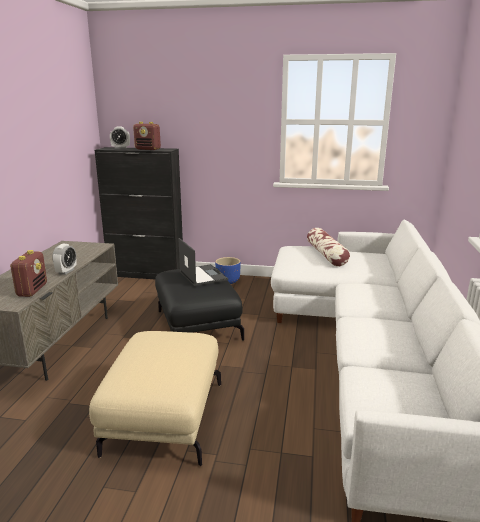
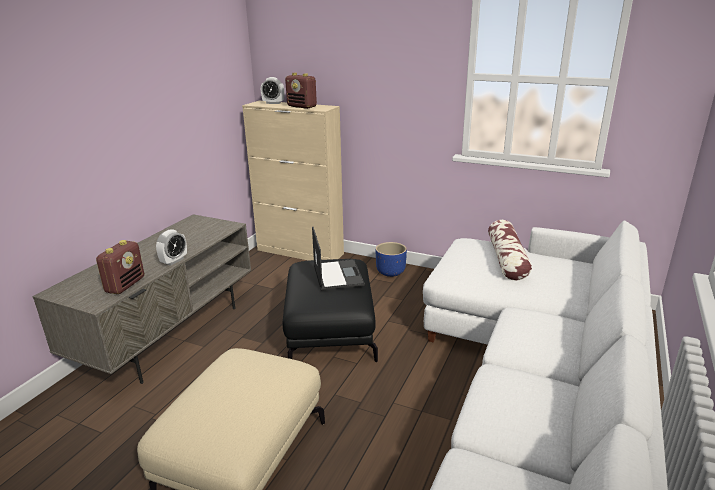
camera: 15 degrees right, 5 degrees up
(146, 274) = (300, 252): black cabinet -> beige cabinet

